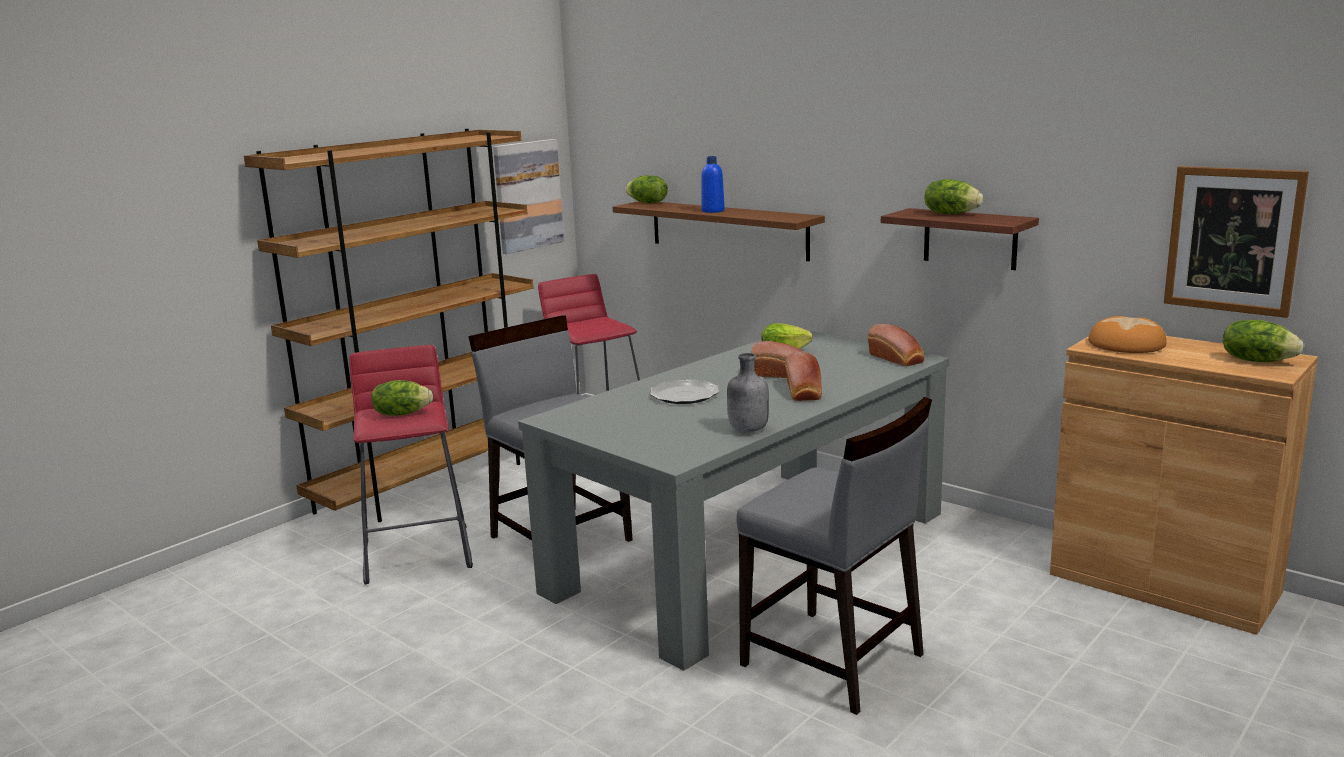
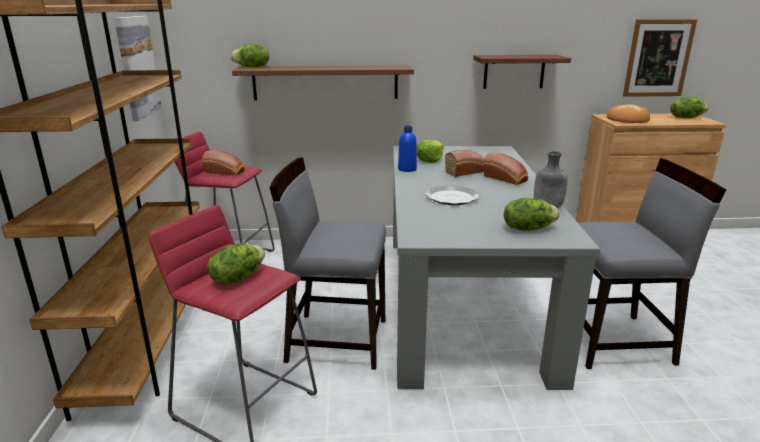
camera: 45 degrees left, 5 degrees up
(713, 211) = (327, 67): blue bottle -> blue bottle (407, 169)
(897, 359) = (493, 151): bread -> bread (226, 172)
(951, 214) = (512, 55): lettuce -> lettuce (527, 228)

